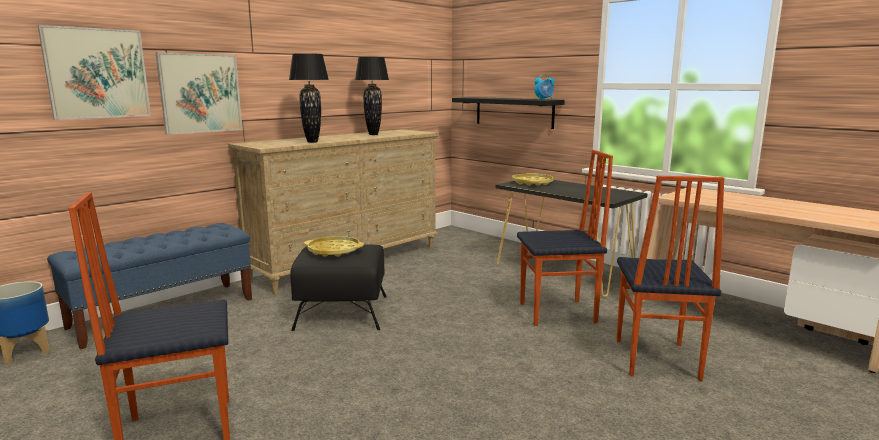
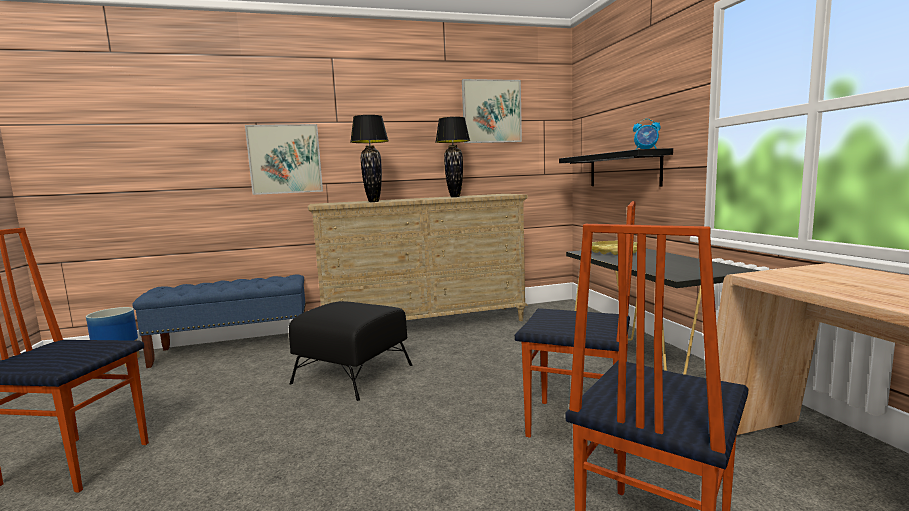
camera: 30 degrees right, 5 degrees down
(97, 73) = (197, 144): picture -> picture (491, 111)
(334, 251) = (340, 308): yellow tray -> none

